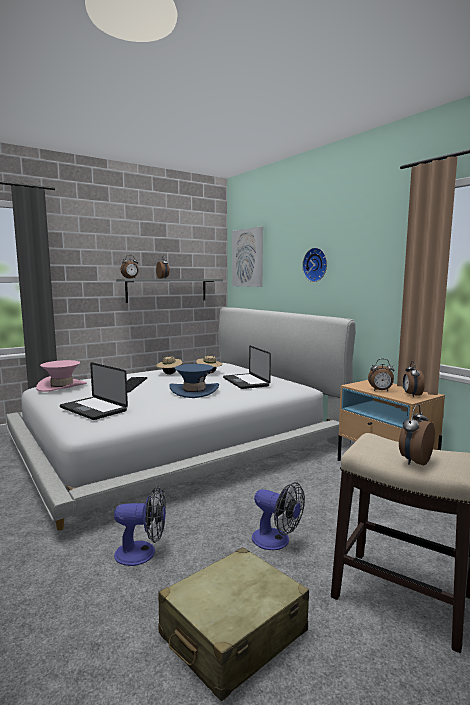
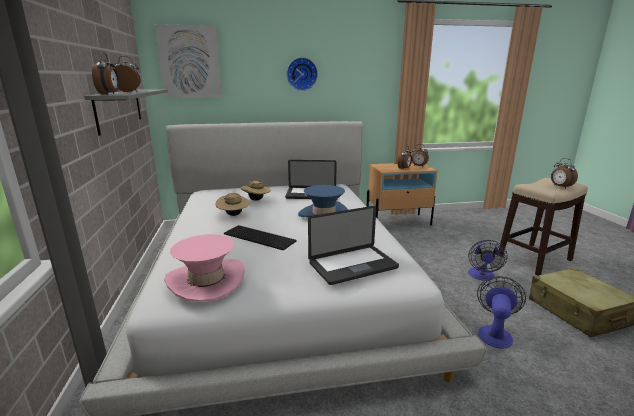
camera: 65 degrees left, 10 degrees up
(276, 541) = (481, 276): fan -> fan turned 135 degrees clockwise

